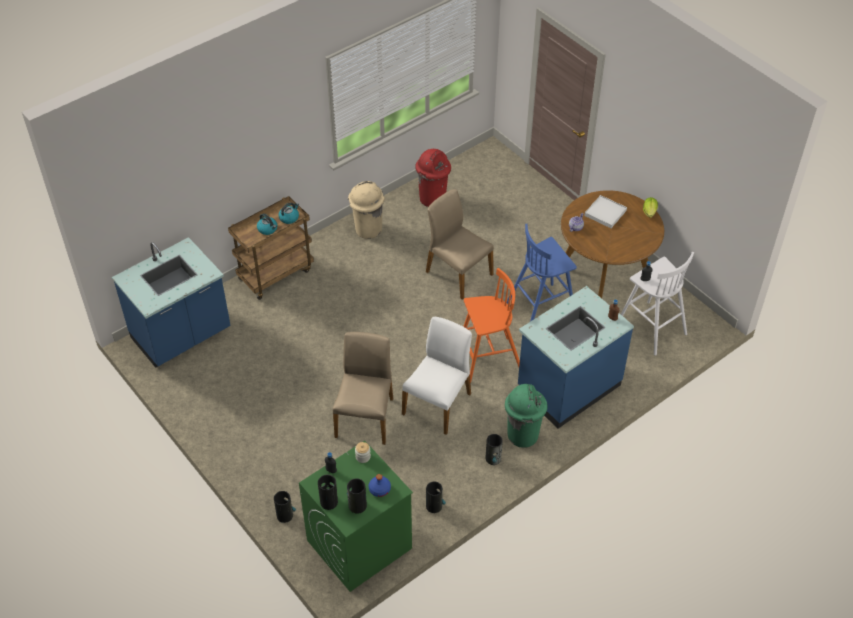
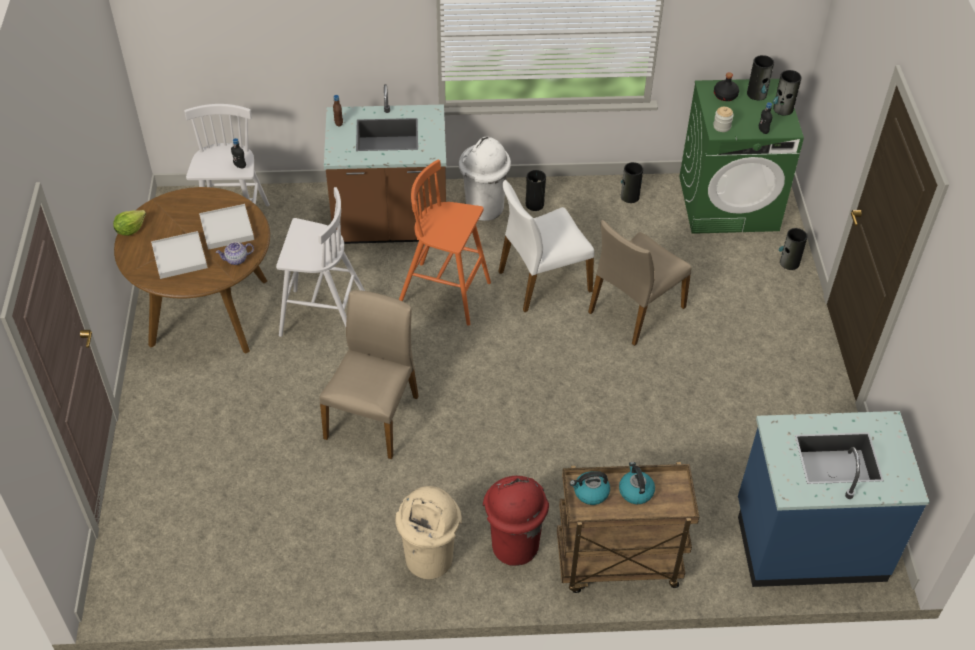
camera: 145 degrees left, 0 degrees up
(379, 489) = (725, 96): blue bottle -> black bottle
(433, 198) = (290, 555): red trash can -> red trash can (514, 545)
(458, 273) = (373, 416): beige chair -> beige chair turned 150 degrees counterclockwise
(523, 434) = (484, 208): green trash can -> white trash can
(541, 307) = (322, 317): blue stool -> white stool
(568, 386) = (391, 224): blue counter -> brown counter
(602, 240) = (227, 229): none -> white tray

